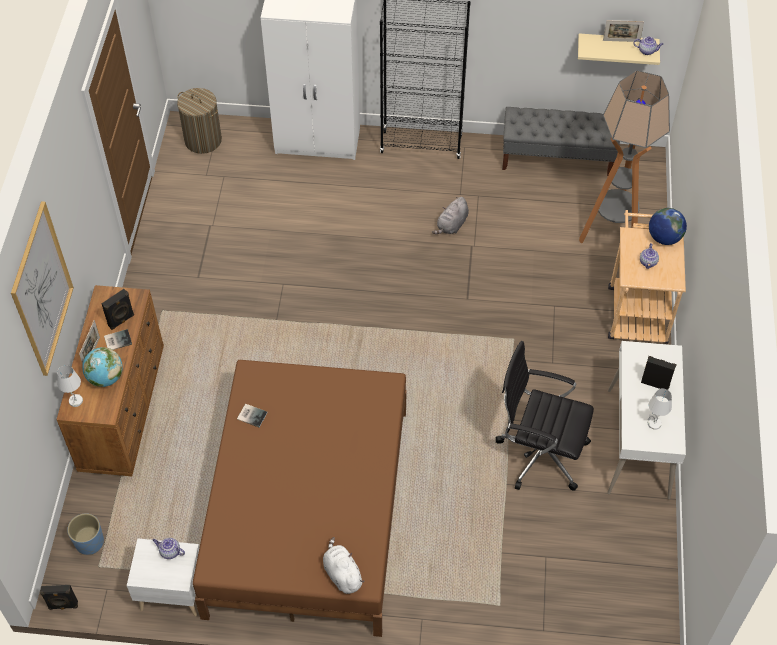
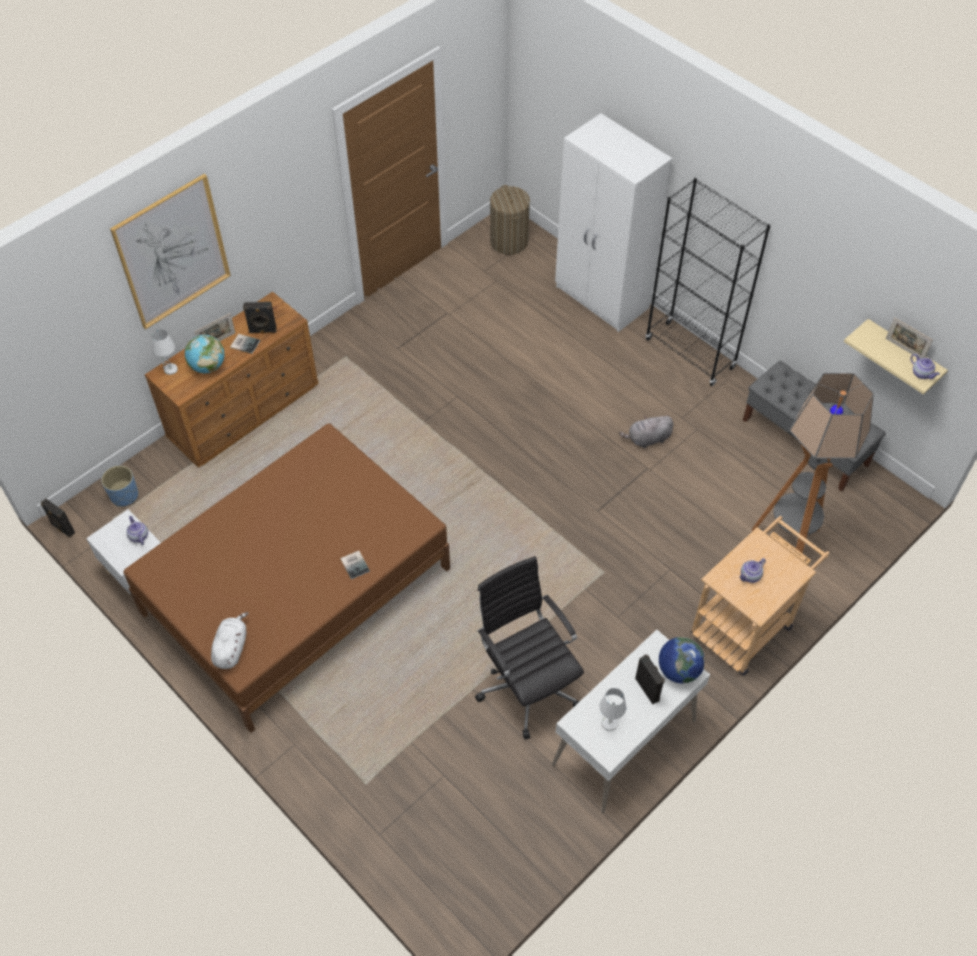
camera: 40 degrees right, 0 degrees up
(252, 415) = (294, 473): book -> book (355, 564)
(664, 238) = (789, 564): globe -> globe (678, 670)

